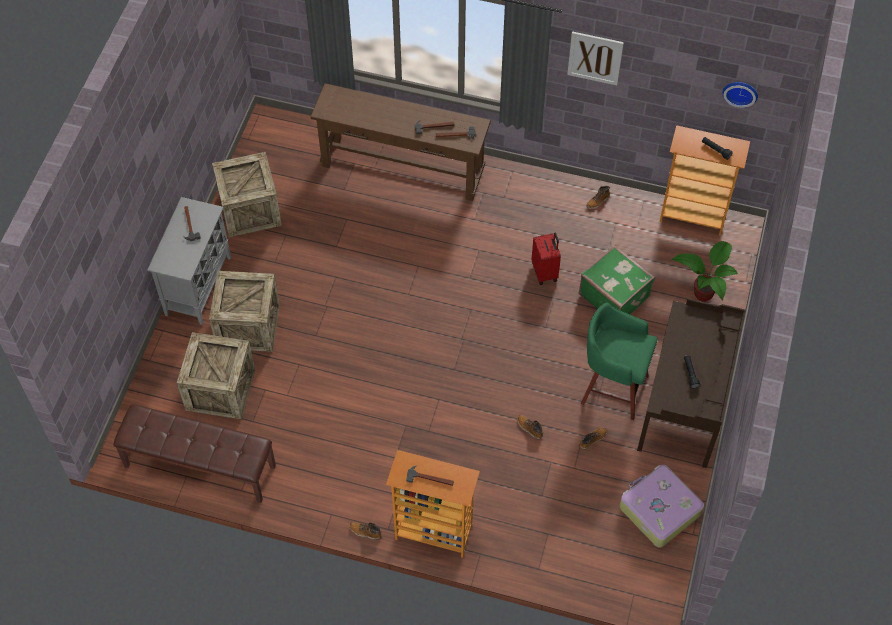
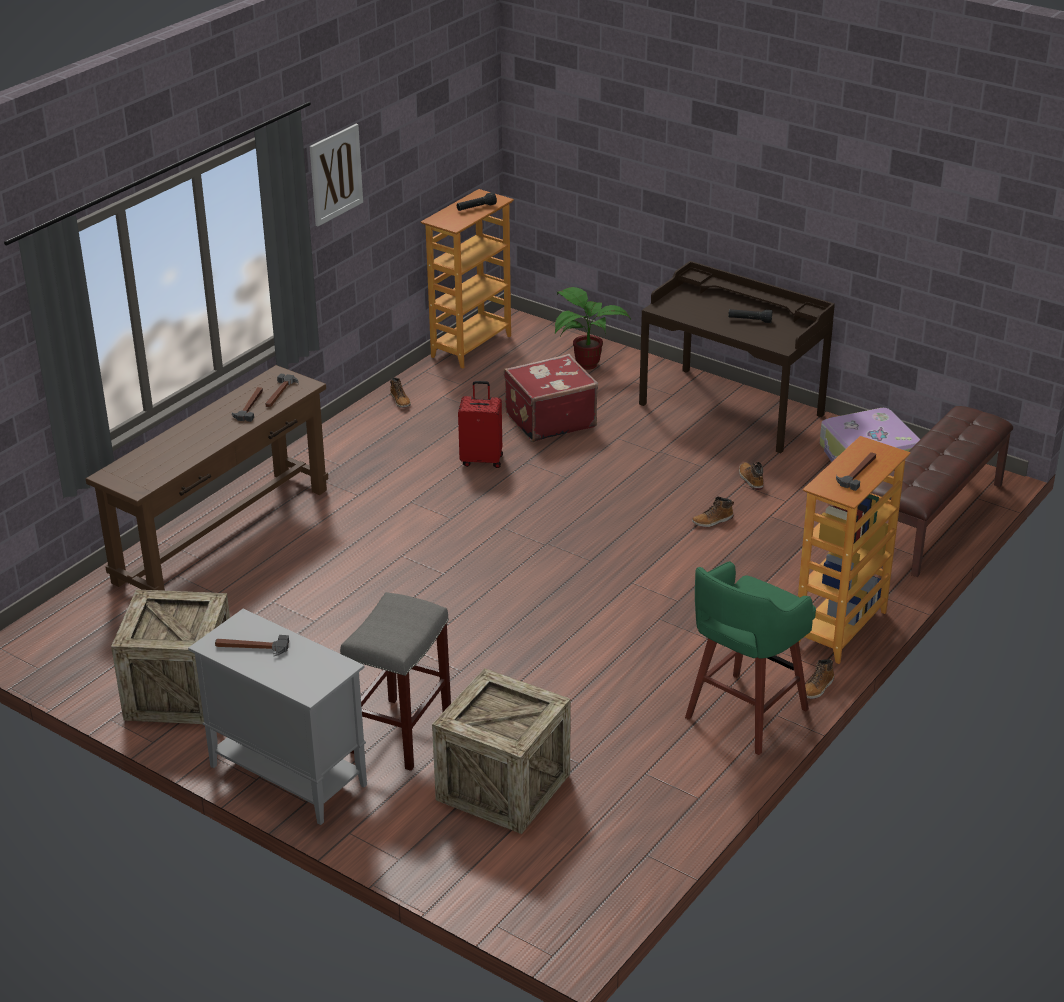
camera: 70 degrees left, 25 degrees down
(199, 466) = (635, 836): brown bench -> brown bench (934, 520)
(248, 326) = (401, 735): crate -> grey stool
(612, 388) = (684, 450): green stool -> green stool (744, 715)
(614, 295) = (549, 420): green suitcase -> red suitcase
(740, 92) = (457, 118): wall clock -> none

